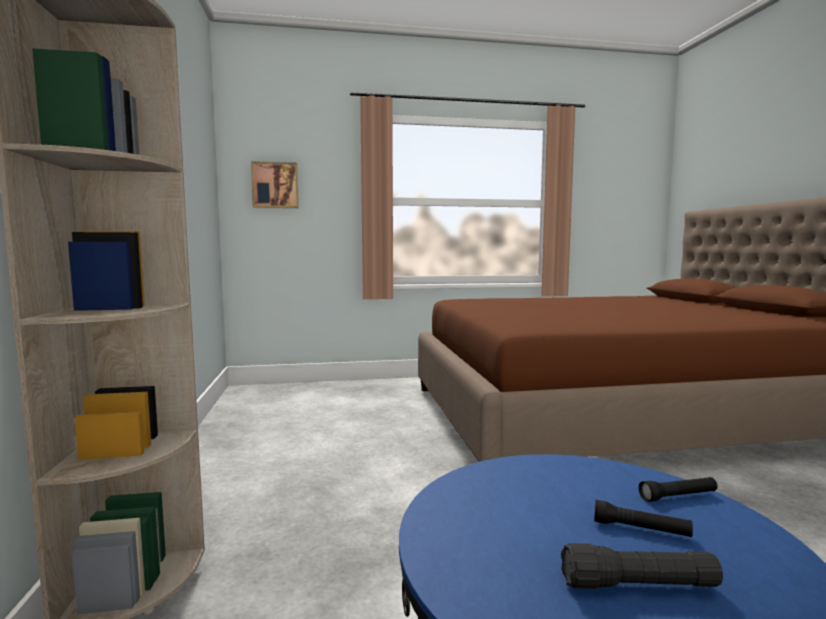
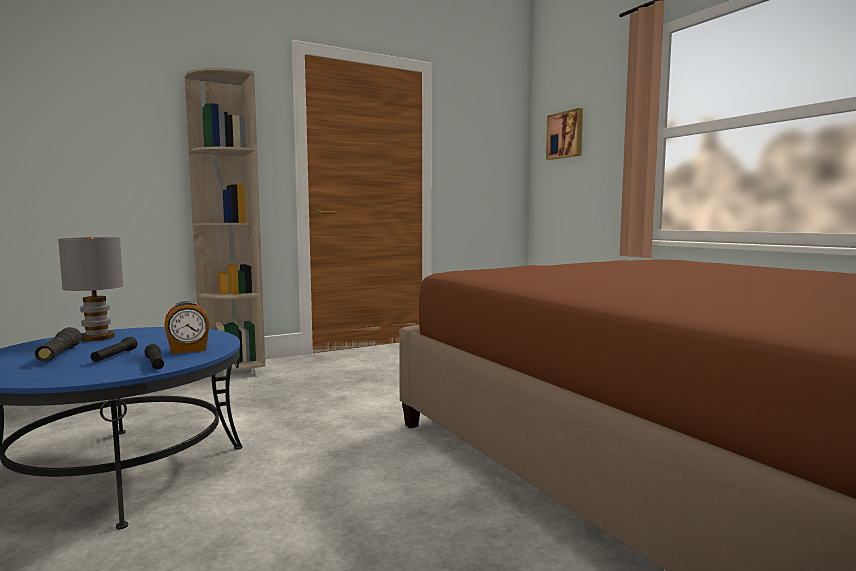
camera: 70 degrees right, 0 degrees up
(492, 565) = (96, 338): none -> grey table lamp
(598, 480) = (188, 350): none -> alarm clock

